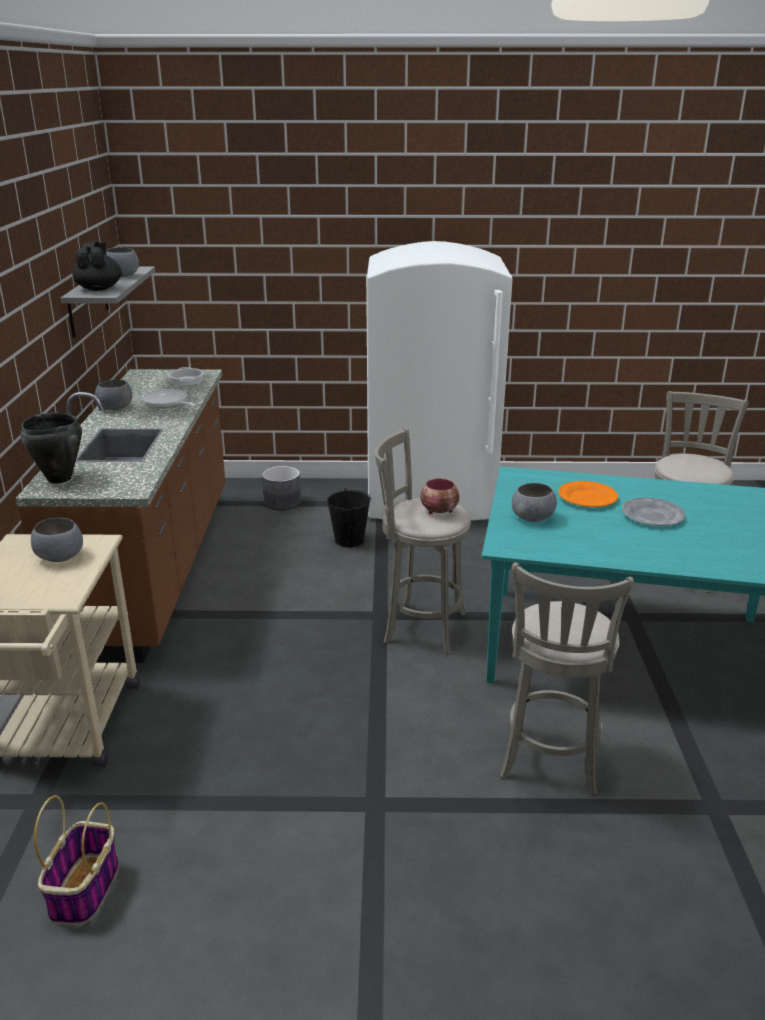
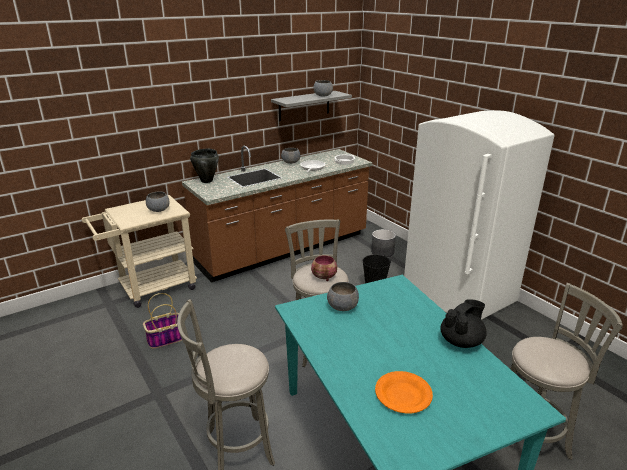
camera: 55 degrees right, 0 degrees up
(84, 891) = (65, 339): basket -> basket (165, 339)
(99, 289) = (294, 99): black teapot -> black teapot (461, 341)
(587, 498) = (399, 318): orange plate -> orange plate (402, 394)
(652, 516) = (407, 353): grey plate -> none

